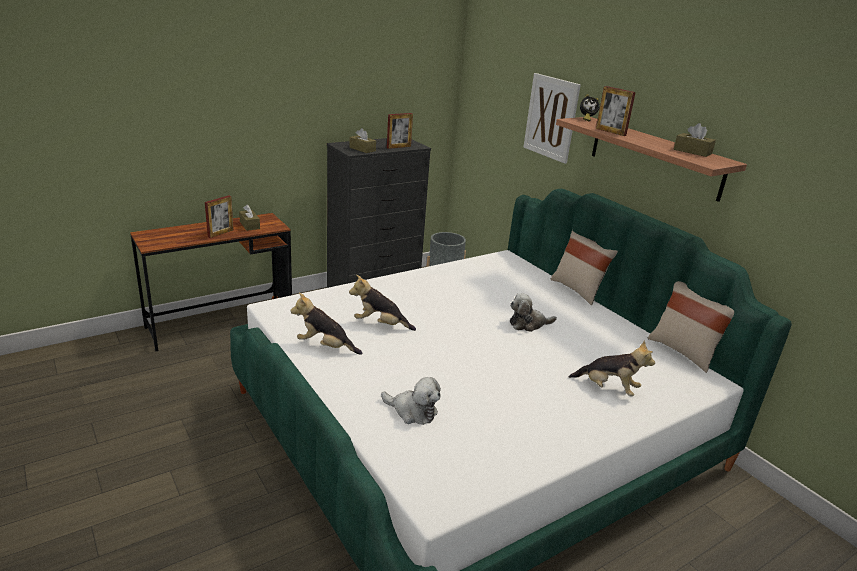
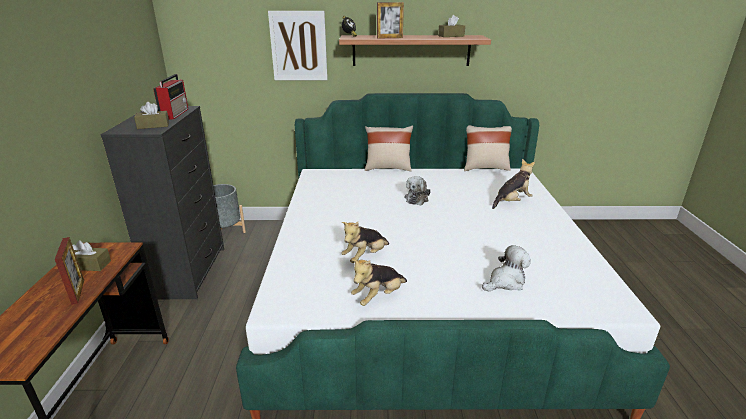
camera: 55 degrees left, 0 degrees up
(398, 147) = (175, 113): picture frame -> radio

